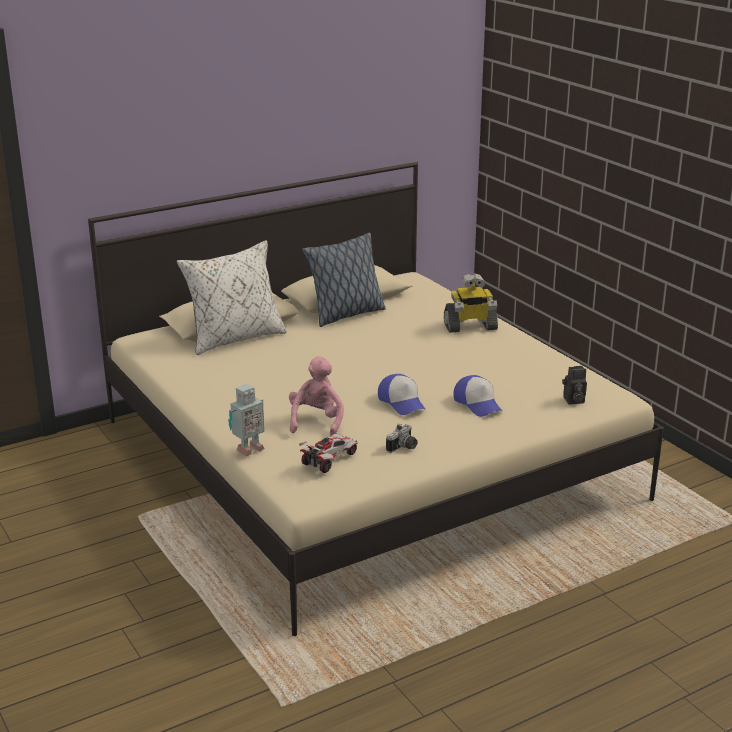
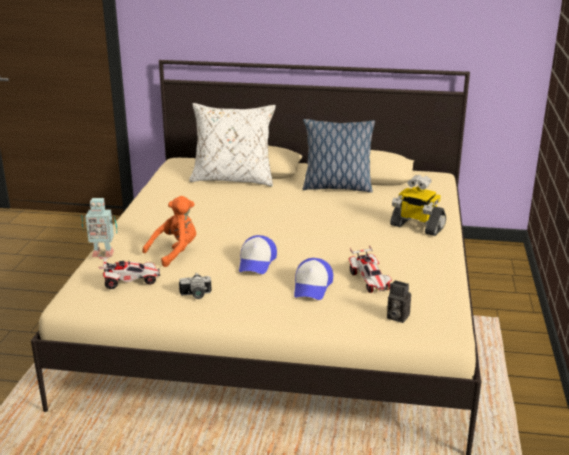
camera: 40 degrees right, 0 degrees up
(316, 421) = (175, 252): pink plush toy -> orange plush toy
(511, 382) = (370, 281): none -> toy car

